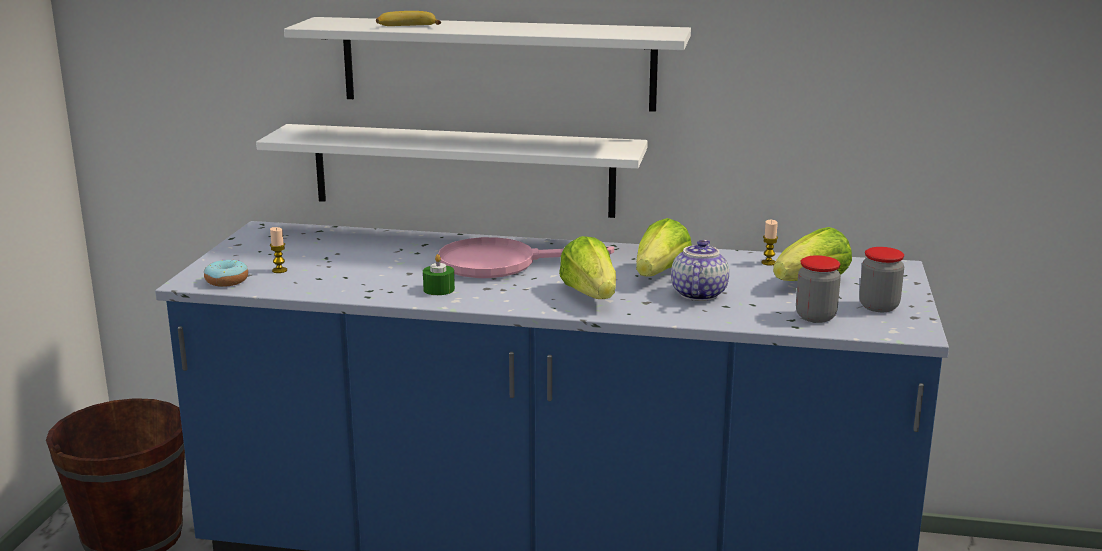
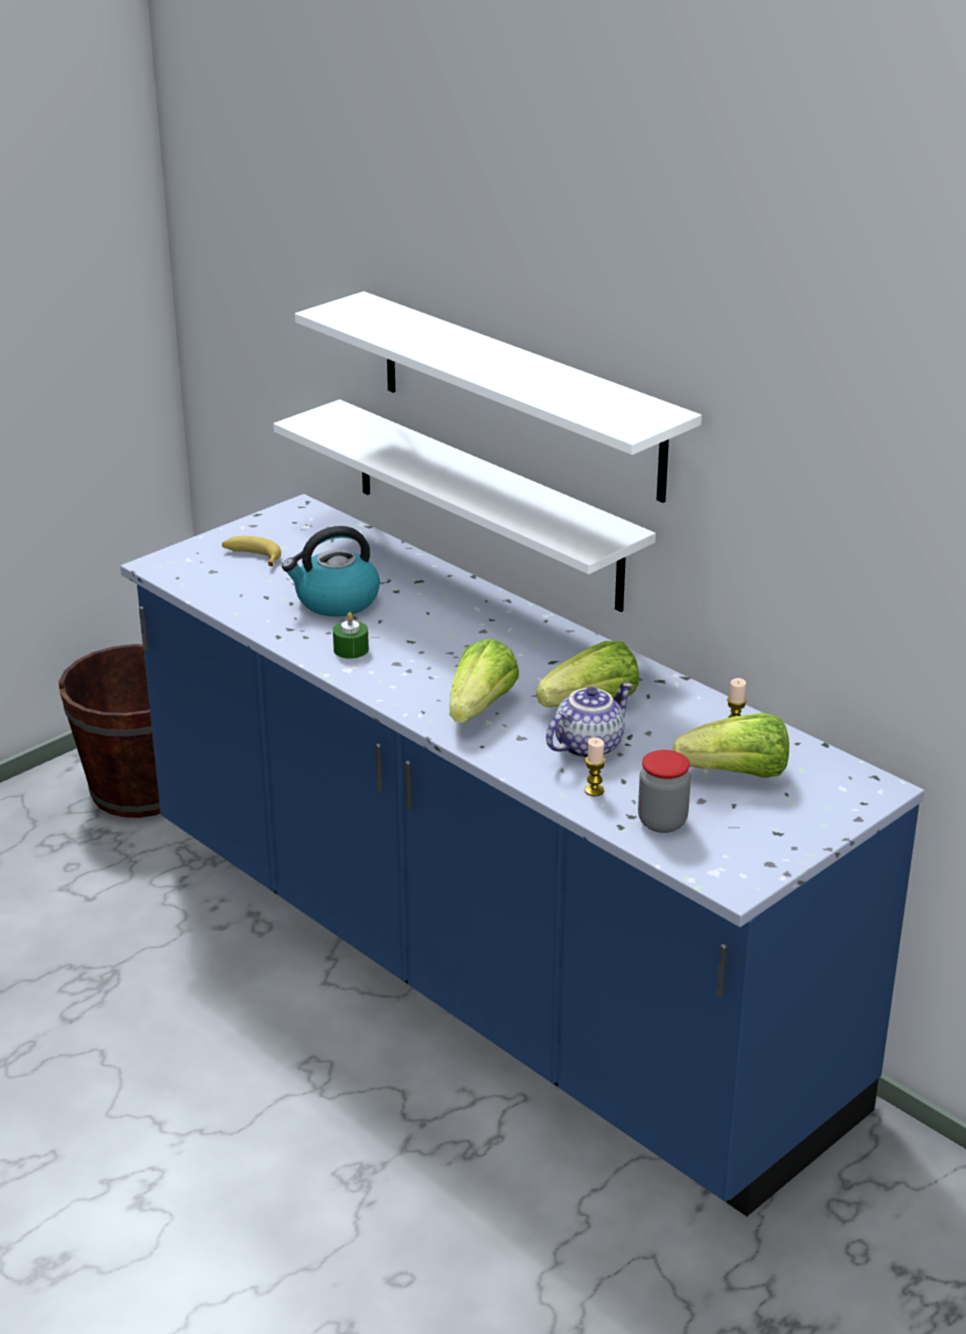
camera: 35 degrees right, 10 degrees up
(227, 281) = (187, 574): donut -> none
(279, 270) = (245, 574): candle -> candle (594, 790)
(380, 268) = (336, 601): none -> kettle
(407, 27) = (408, 339): banana -> banana (252, 556)
(501, 263) = (455, 634): pink frying pan -> none
(878, 306) = (754, 835): jar -> none

